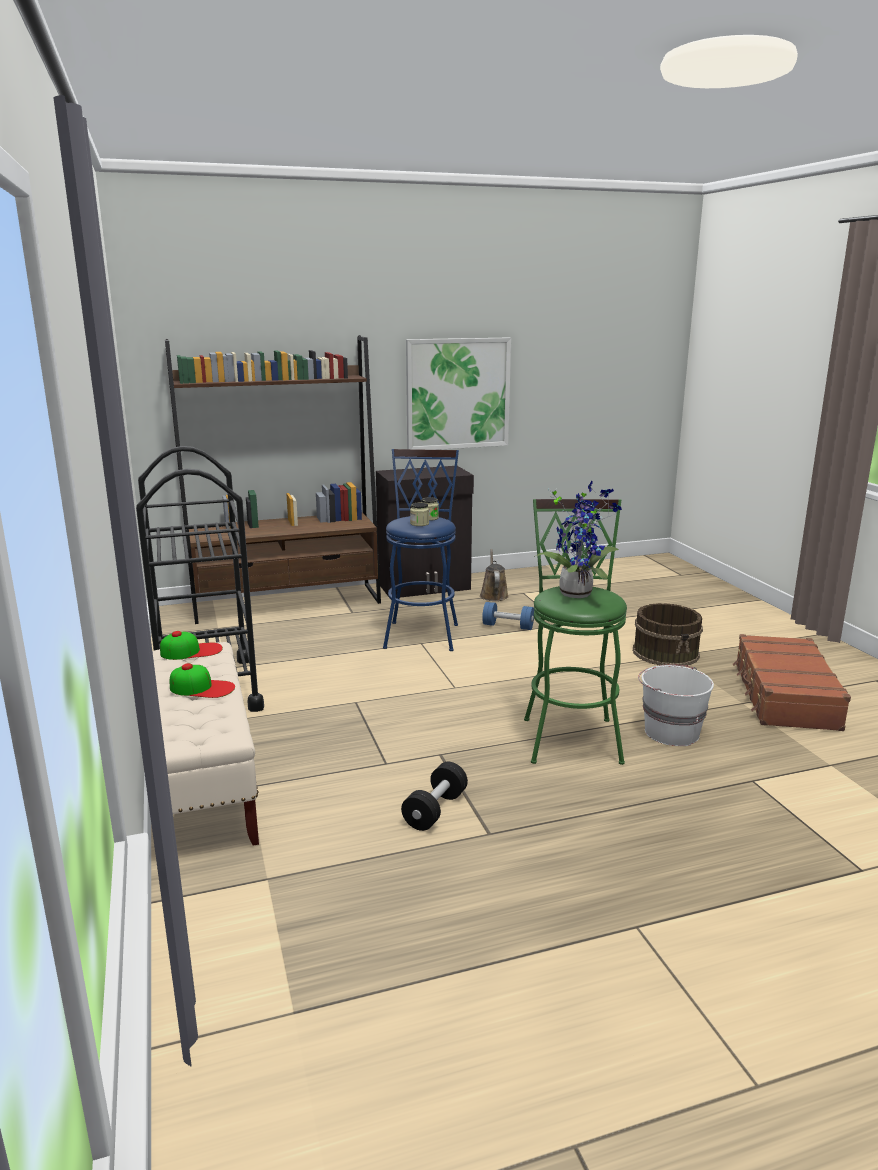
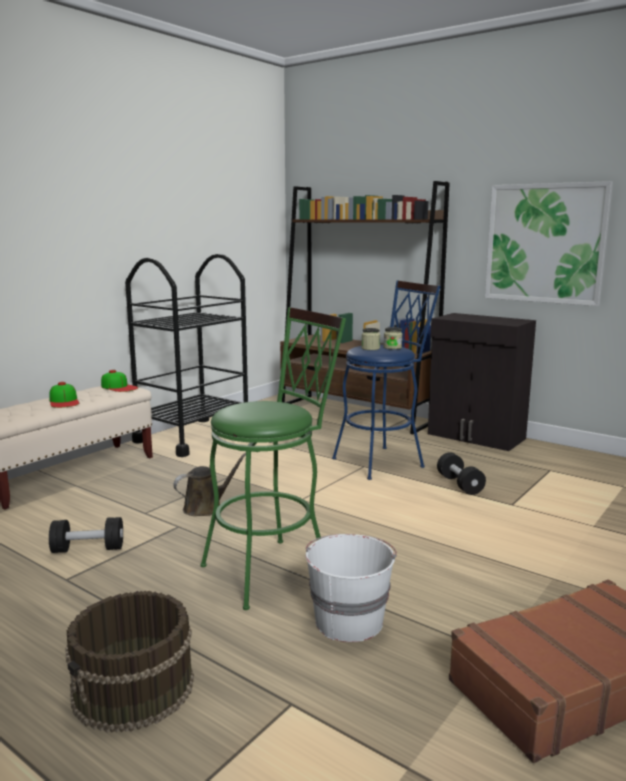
camera: 55 degrees right, 5 degrees down
(493, 595) = (516, 461): brown watering can -> brown watering can (206, 507)
(508, 626) = (459, 484): blue dumbbell -> black dumbbell
(577, 592) = (266, 407): potted plant -> none
(666, 653) = (550, 572): brown bucket -> brown bucket (134, 689)

